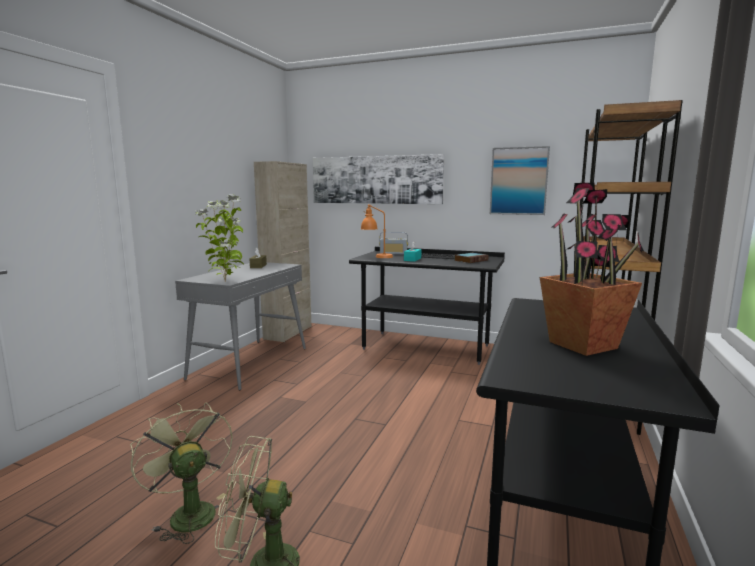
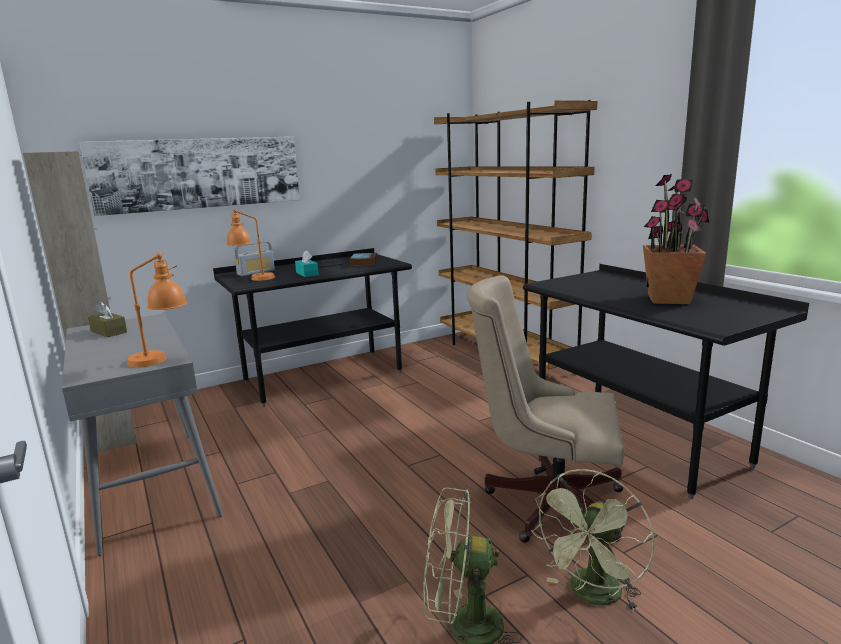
camera: 50 degrees left, 5 degrees up
(225, 281) = (162, 360): potted plant -> orange table lamp
(375, 495) = (546, 502): none -> beige office chair
(518, 181) = (377, 167): picture -> none

